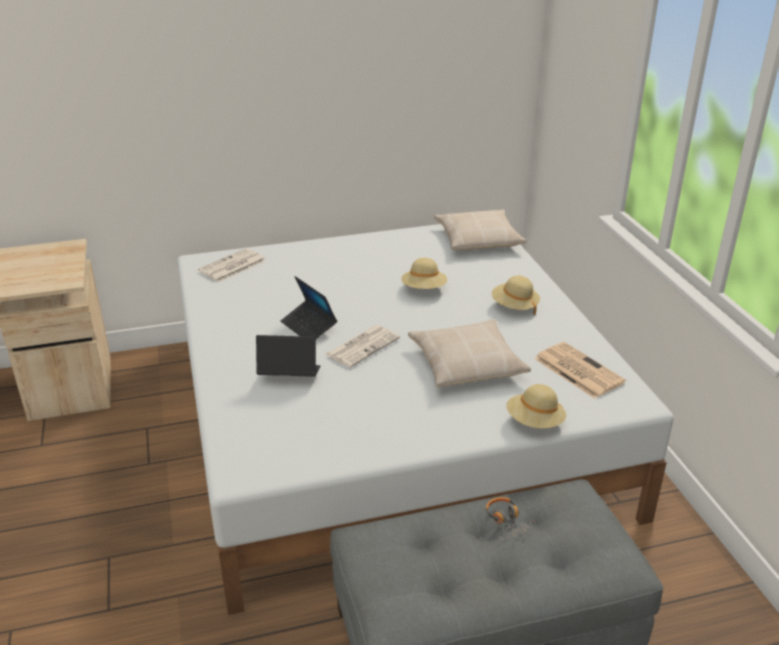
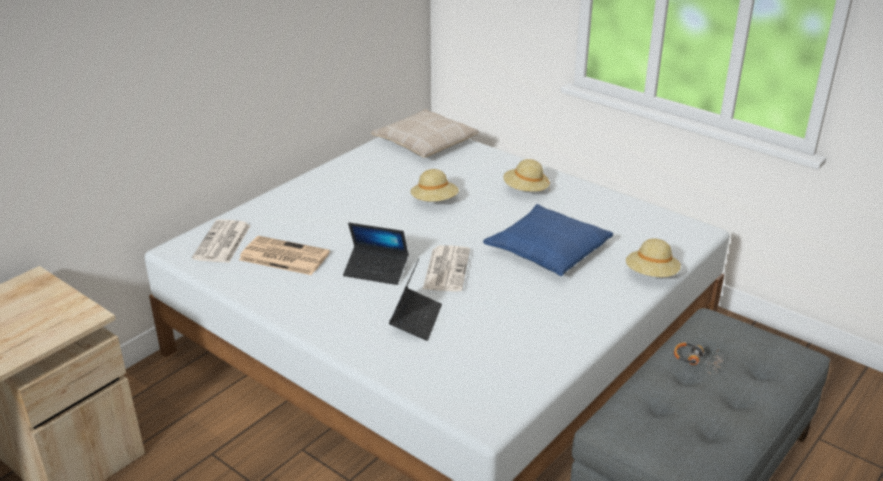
camera: 35 degrees left, 0 degrees up
(289, 375) = (416, 319): laptop -> laptop turned 135 degrees clockwise
(466, 363) = (547, 250): beige pillow -> blue pillow
(577, 370) = (631, 223): newspaper -> newspaper (283, 256)

